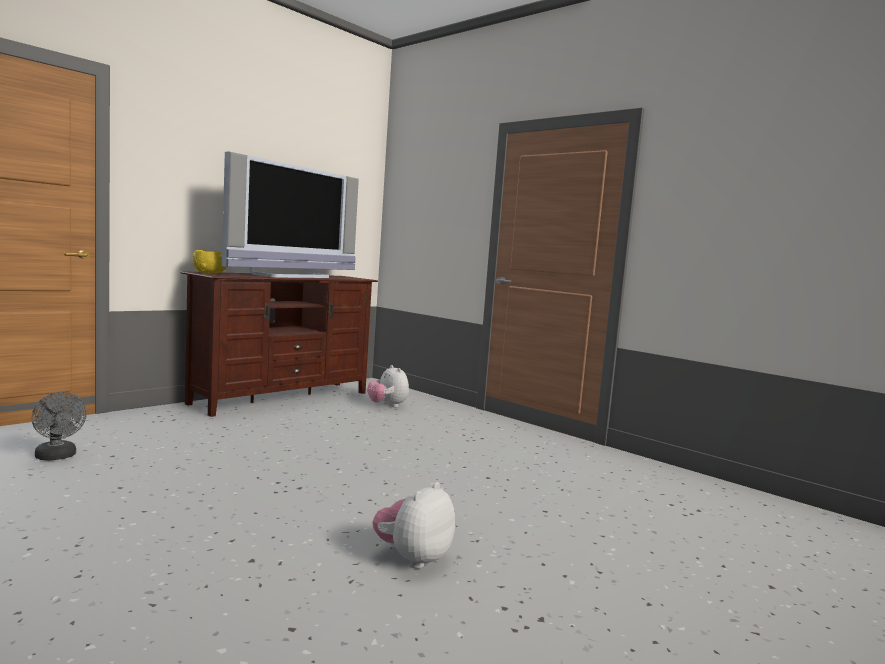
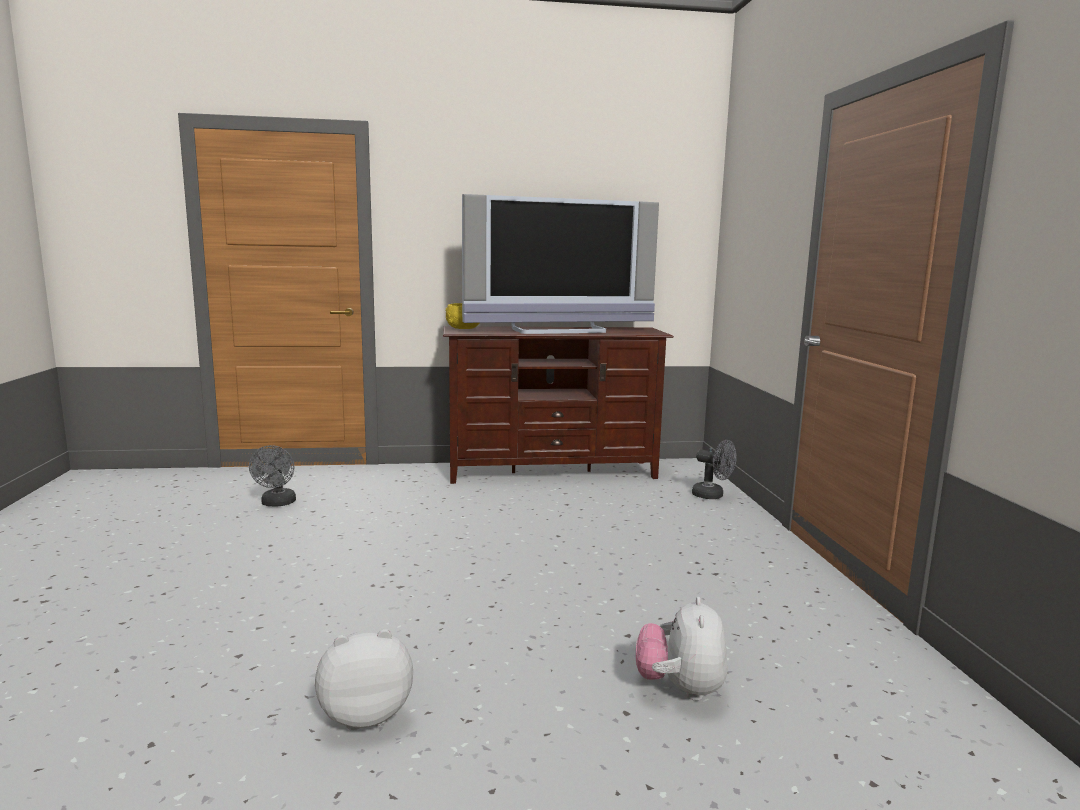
camera: 40 degrees right, 5 degrees up
(387, 405) = (659, 501): plush toy -> plush toy (680, 688)
(414, 398) = (712, 496): none -> grey fan

